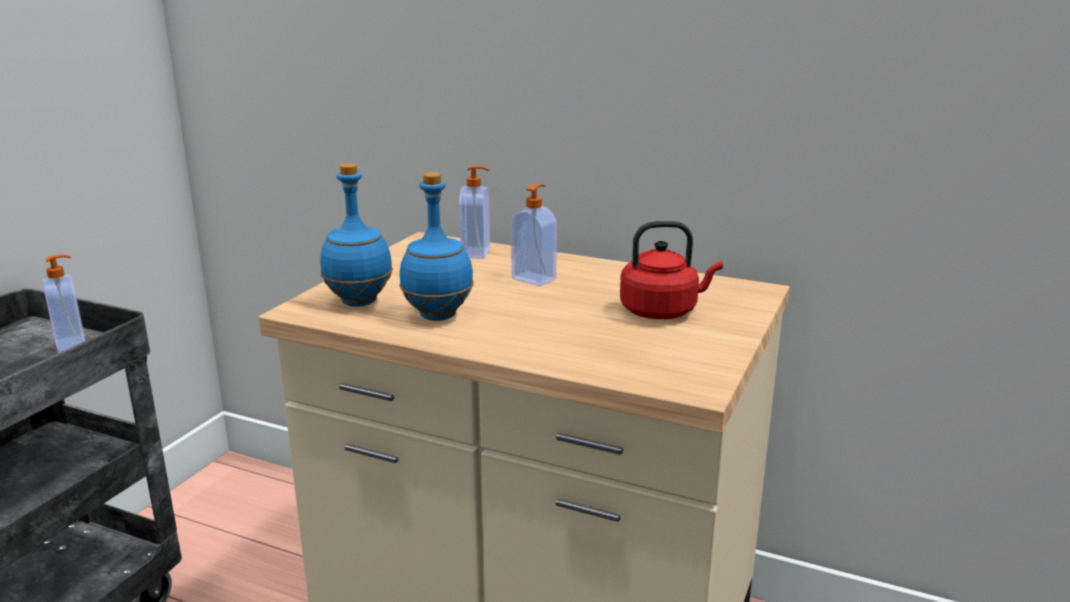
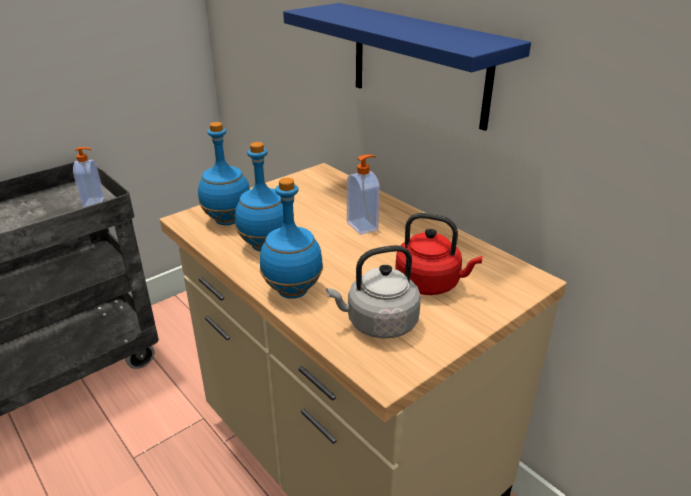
camera: 25 degrees right, 10 degrees up
(477, 253) = (344, 192): soap dispenser -> none
(520, 346) = (293, 291): none -> blue bottle
(560, 78) = (418, 64): none -> blue shelf
(645, 352) = (378, 324): none -> grey kettle

